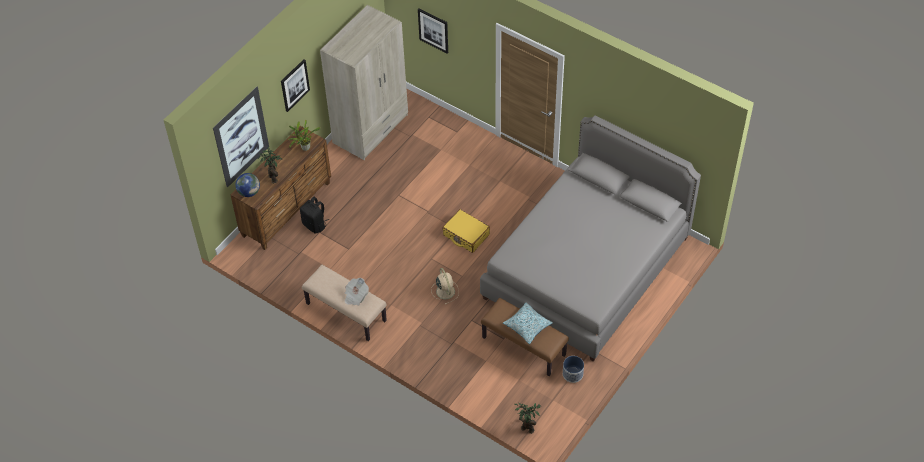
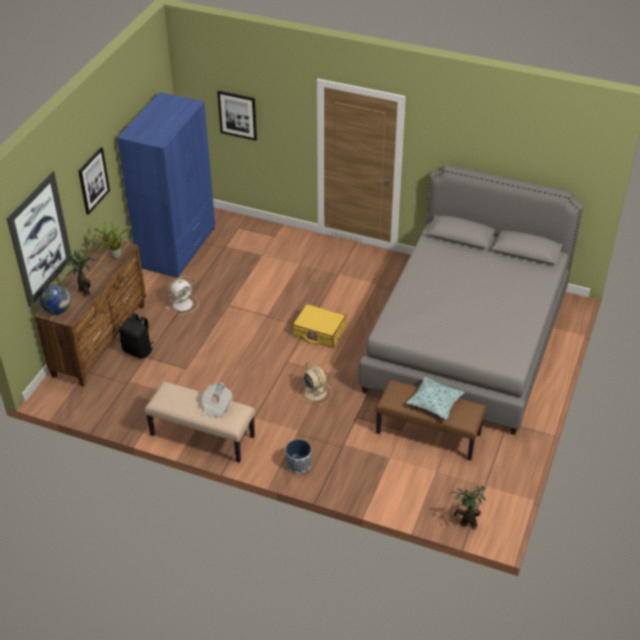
camera: 15 degrees left, 10 degrees down
(362, 187) = (183, 304): none -> white fan
(371, 129) = (177, 247): beige wardrobe -> blue wardrobe
(572, 374) = (496, 453): planter -> planter (298, 464)

